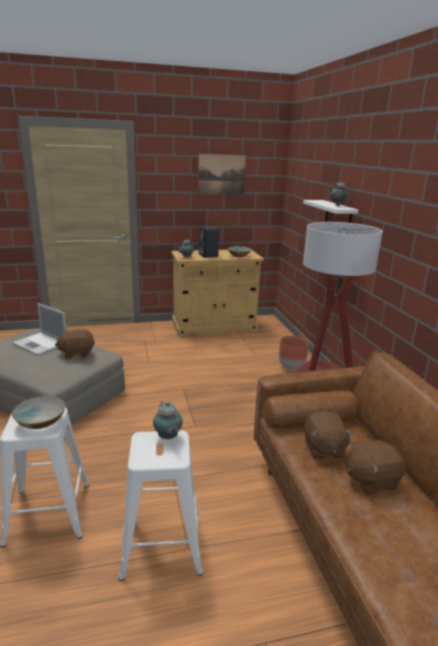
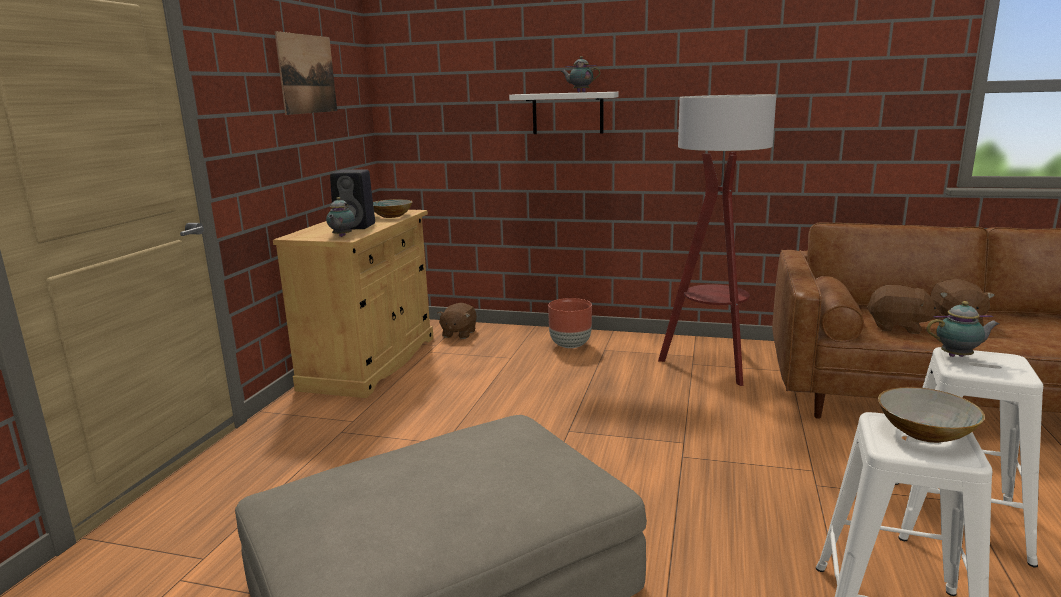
camera: 60 degrees left, 5 degrees down
(41, 344) = (411, 477): laptop -> none
(77, 353) = (501, 442): brown plush toy -> brown plush toy (458, 334)

